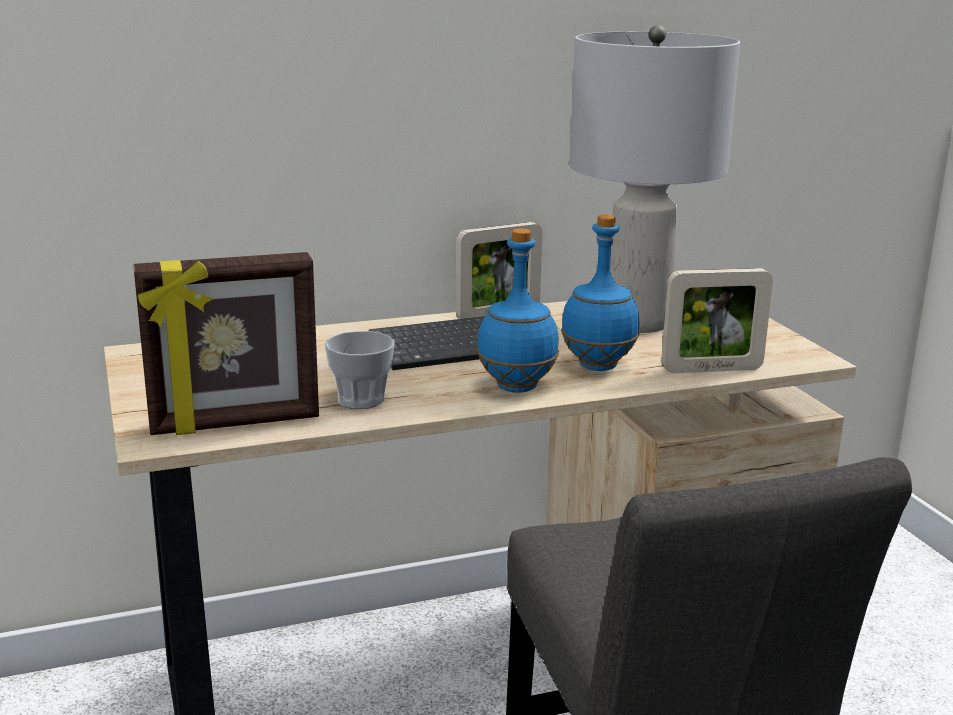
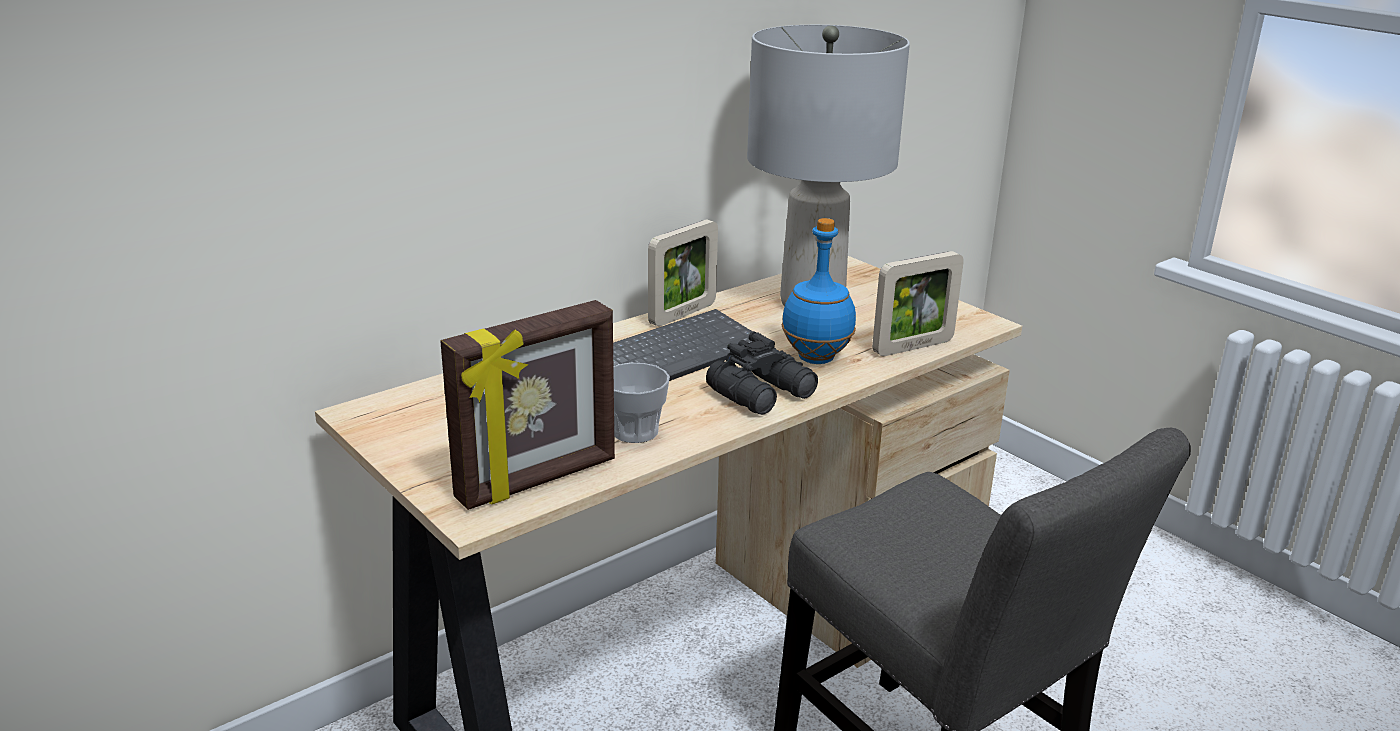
camera: 20 degrees left, 5 degrees up
(516, 387) = (764, 394): blue bottle -> black binoculars

